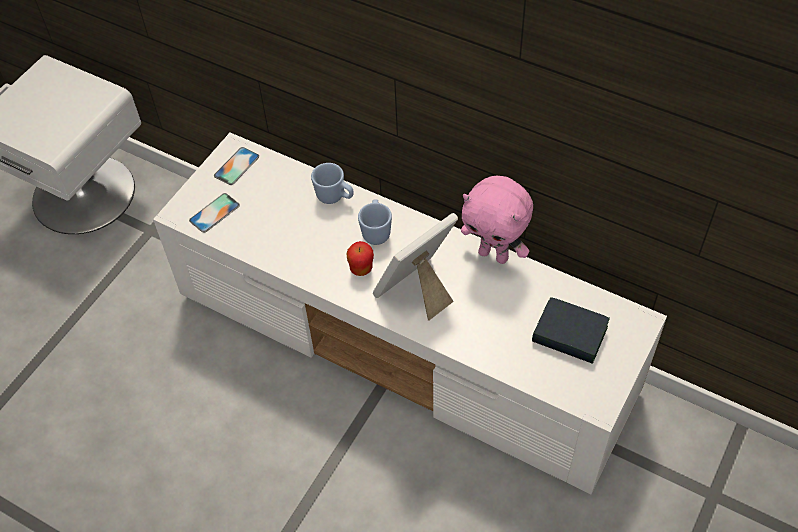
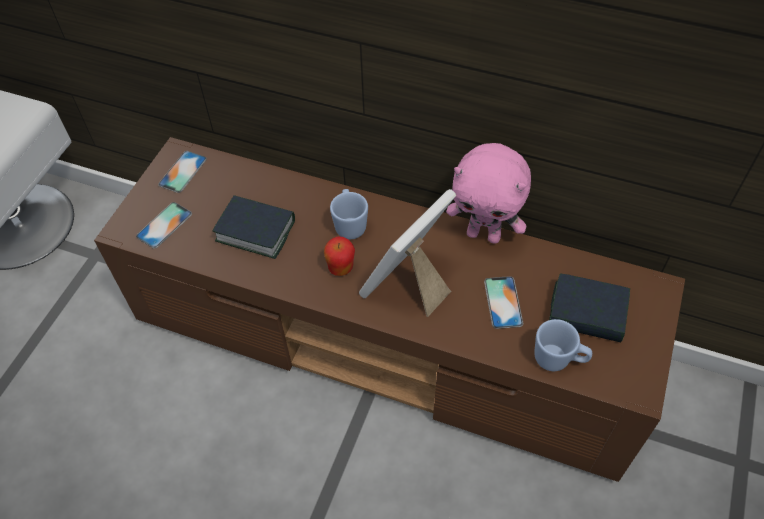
camera: 10 degrees left, 0 degrees up
(292, 227) = (255, 231): none -> book
(335, 197) = (297, 193): blue mug -> blue mug (558, 360)
(406, 343) = (388, 341): white tv stand -> brown tv stand
(497, 316) = (503, 302): none -> phone

